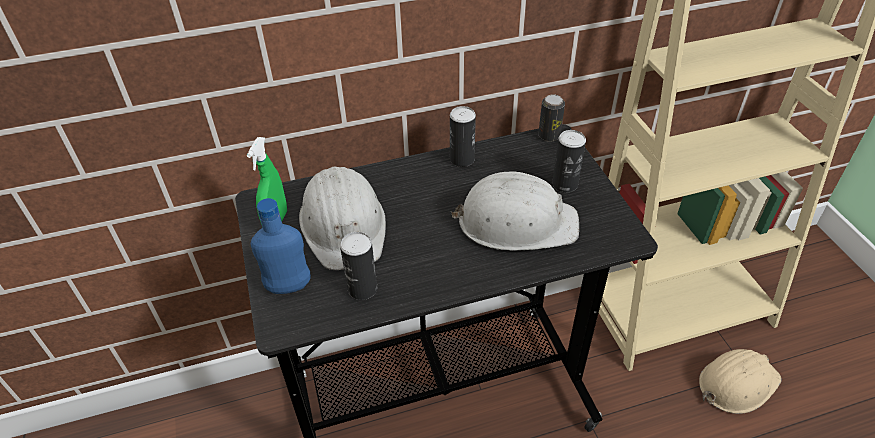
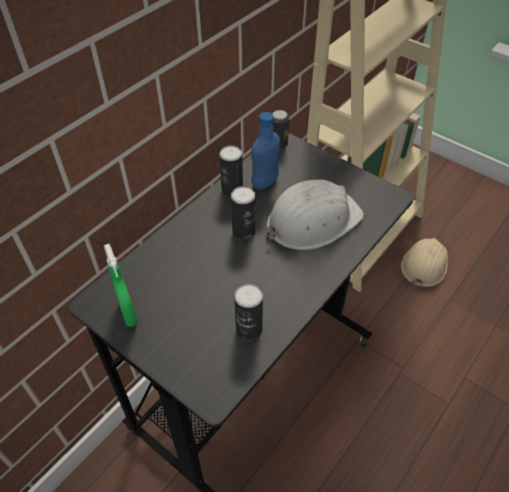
camera: 35 degrees left, 5 degrees up
(288, 287) = (189, 360): blue bottle -> blue bottle (265, 183)
(344, 225) = (188, 286): white hard hat -> none
(565, 184) = (320, 177): can -> can (243, 231)

